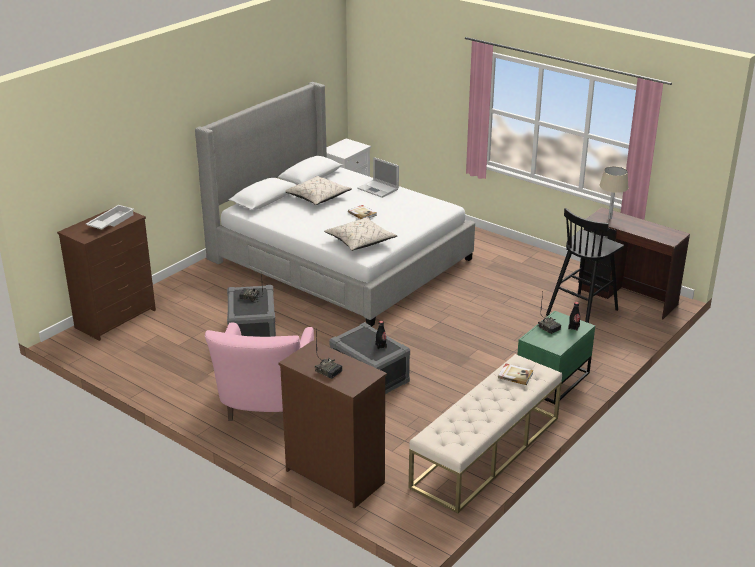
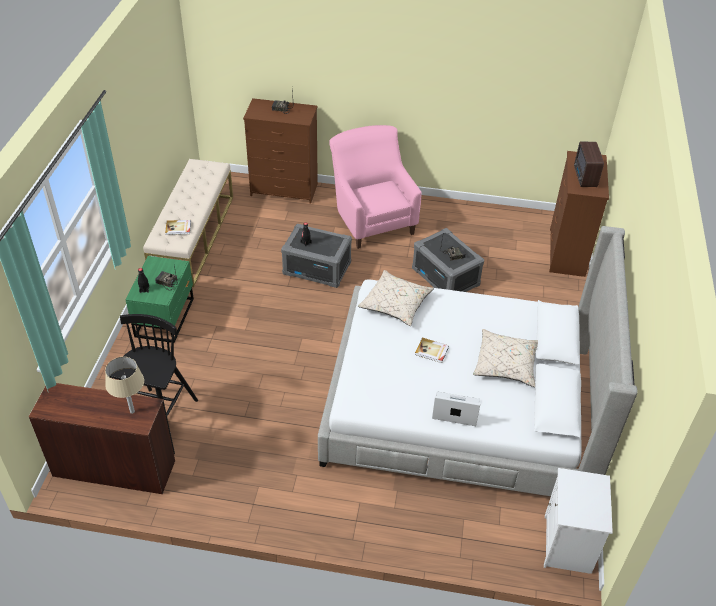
camera: 150 degrees right, 15 degrees up
(110, 221) = (584, 177): white tray -> radio

